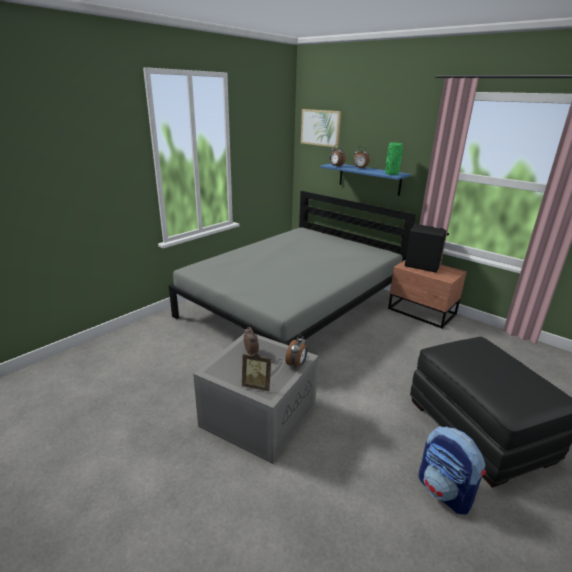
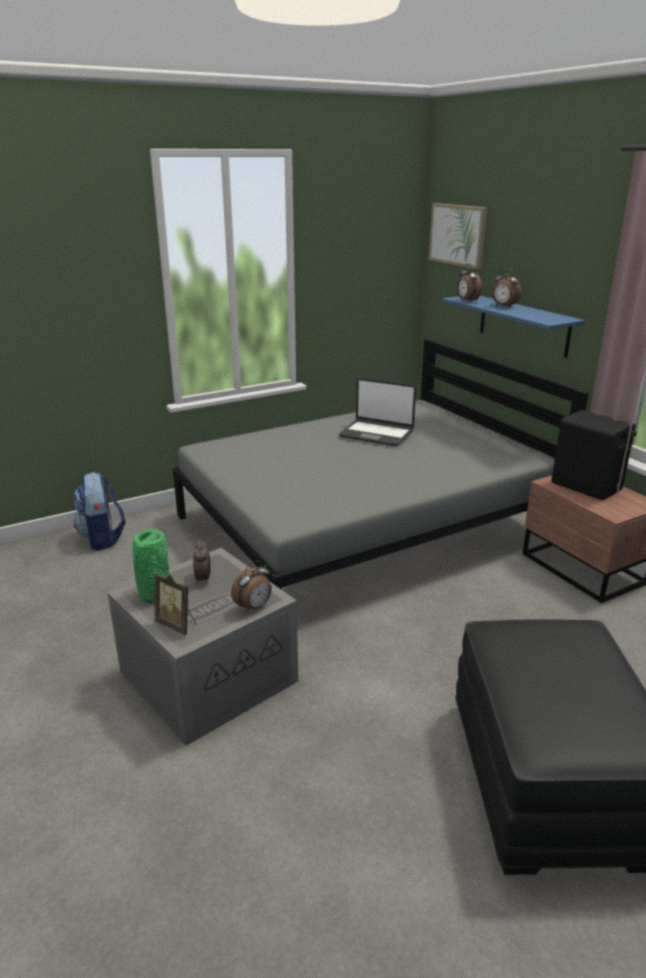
camera: 20 degrees right, 0 degrees up
(293, 249) = (376, 434): none -> laptop
(391, 174) = (547, 318): green vase -> green vase (154, 595)
(445, 491) = (418, 857): backpack -> backpack (103, 538)

